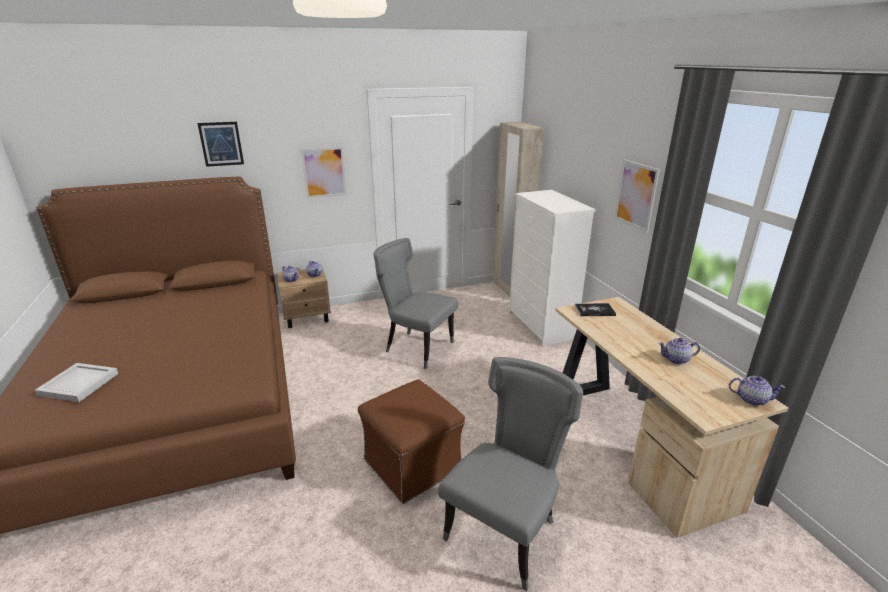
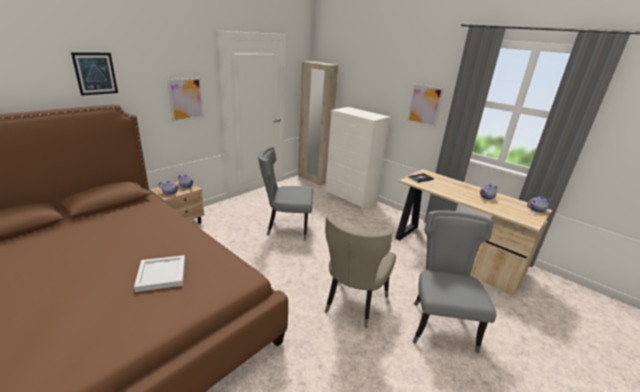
camera: 30 degrees left, 0 degrees up
(79, 383) = (66, 324): white tray -> white tray (161, 274)
(411, 464) = (353, 304): brown ottoman -> beige chair

